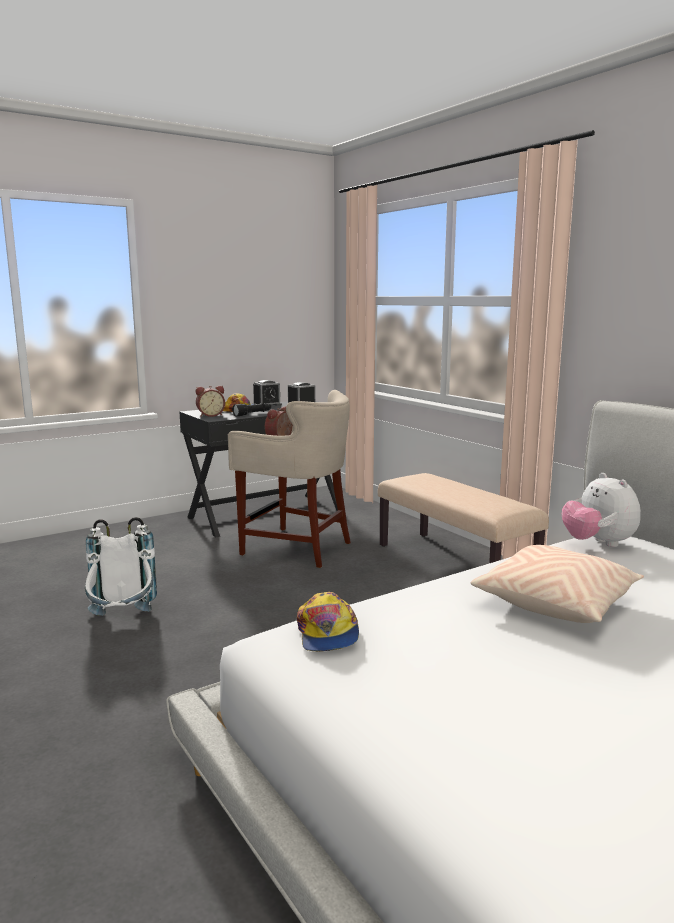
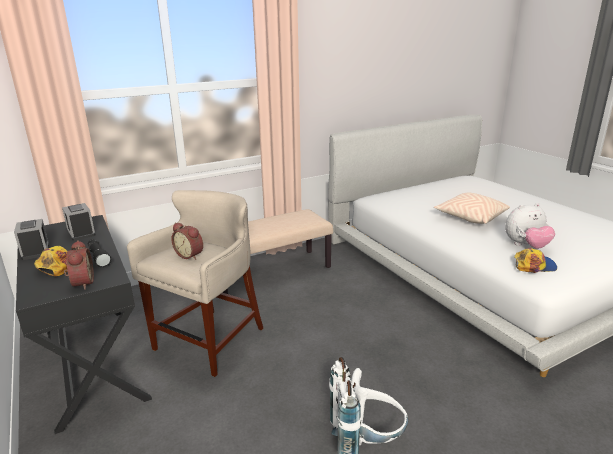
camera: 85 degrees left, 10 degrees up
(598, 543) = (391, 201): plush toy -> plush toy (526, 246)

